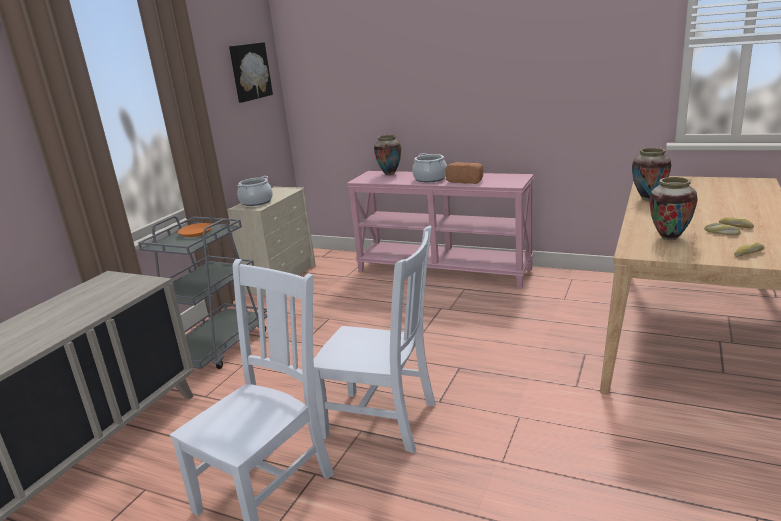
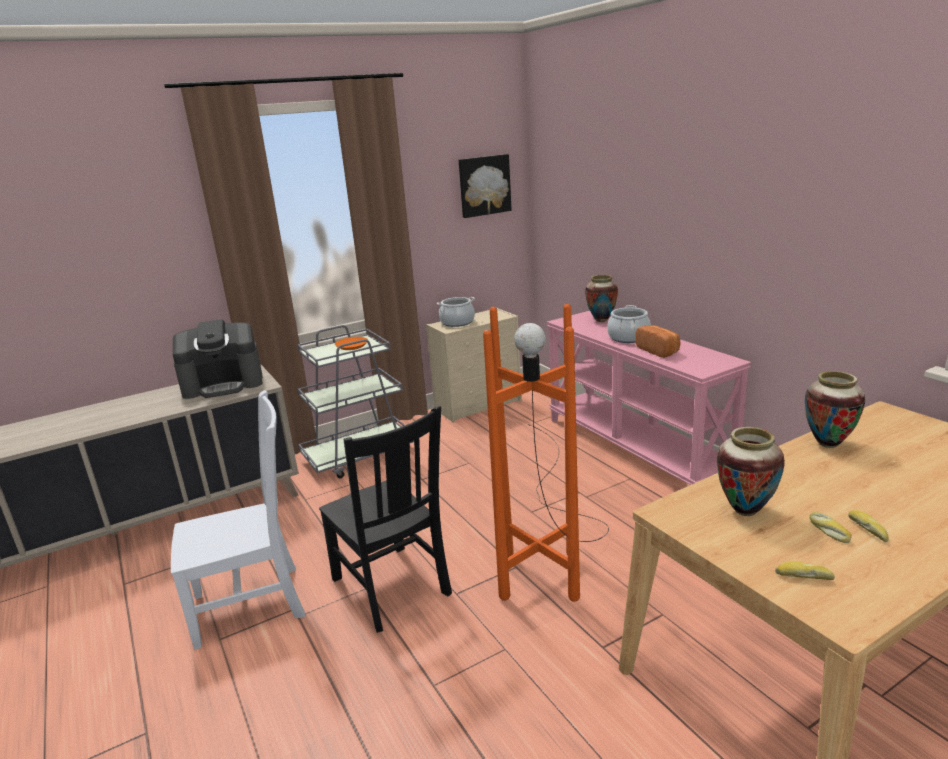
camera: 35 degrees right, 0 degrees up
(94, 294) = (224, 384): none -> coffee machine
(384, 421) = (392, 588): white chair -> black chair
(451, 336) = (550, 529): none -> orange floor lamp

